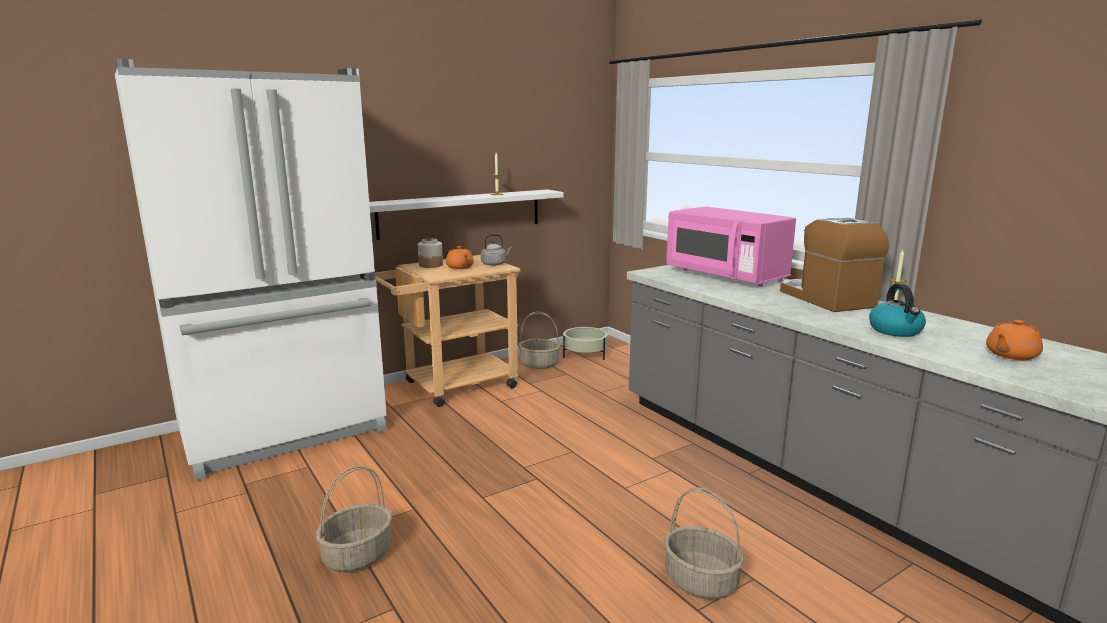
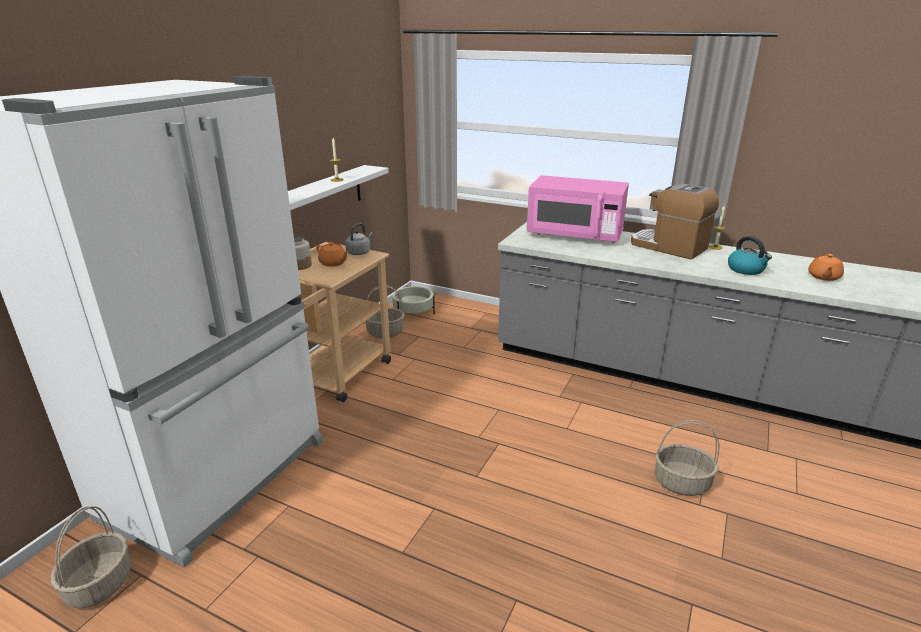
camera: 30 degrees left, 10 degrees up
(358, 555) = (436, 570): basket -> basket (99, 584)

